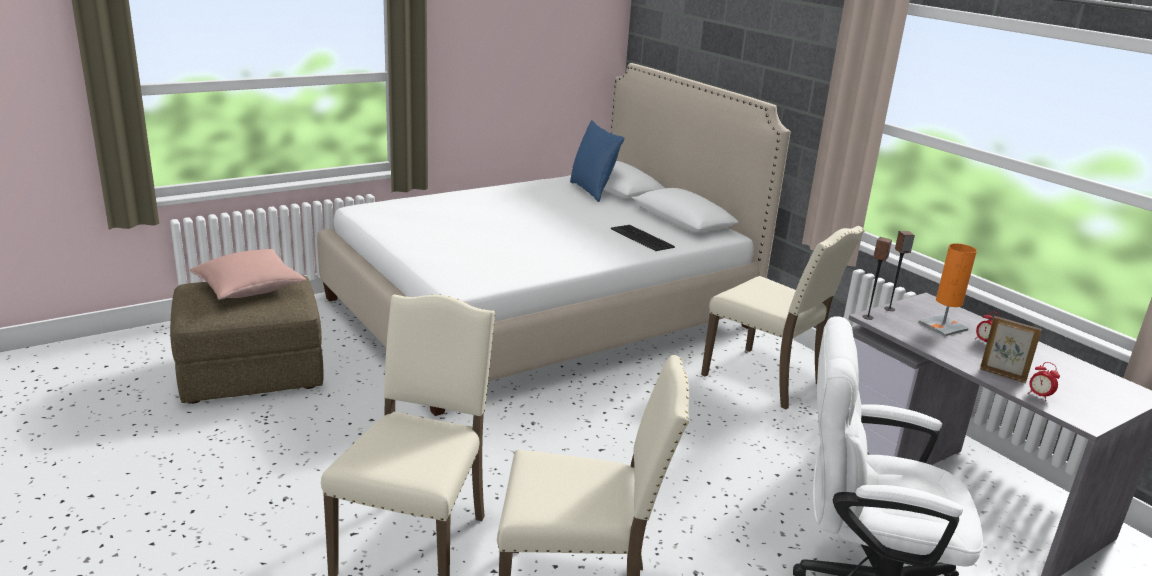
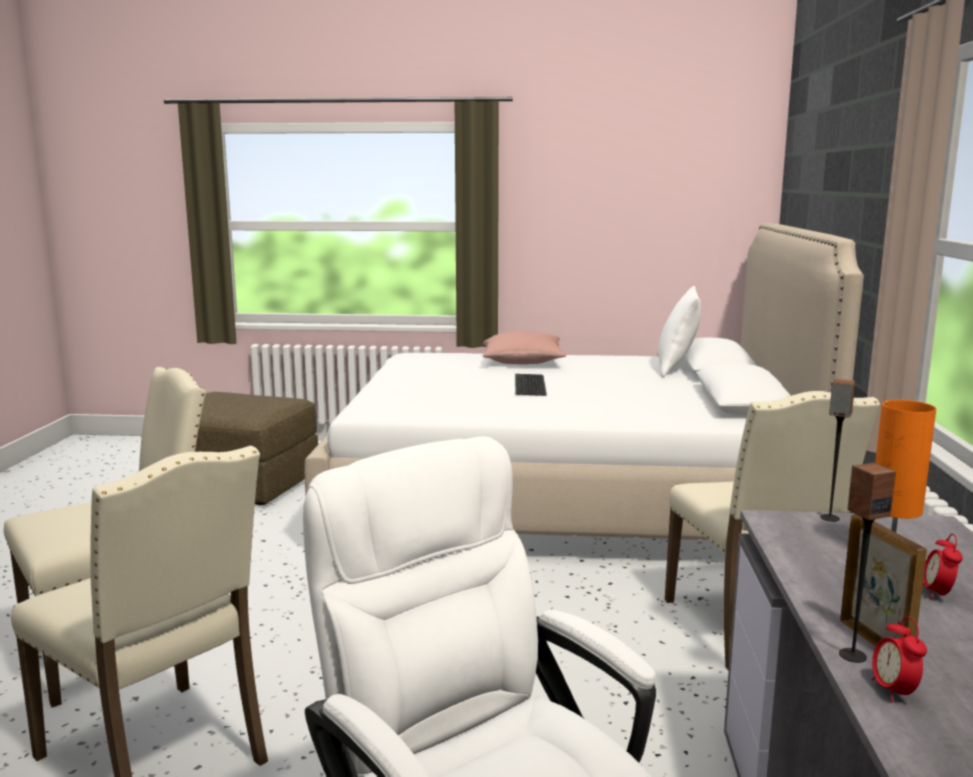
camera: 40 degrees right, 10 degrees down
(249, 288) = (245, 400): pink pillow -> pink pillow (523, 362)
(592, 191) = (677, 369): blue pillow -> white pillow
(642, 238) = (648, 409): keyboard -> keyboard (530, 385)
(867, 317) = (766, 518): speaker -> speaker (852, 655)

